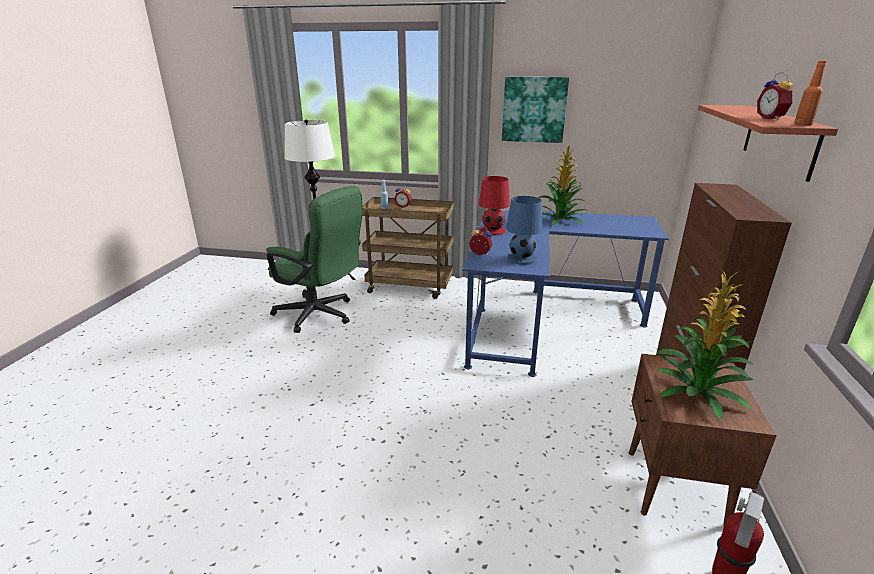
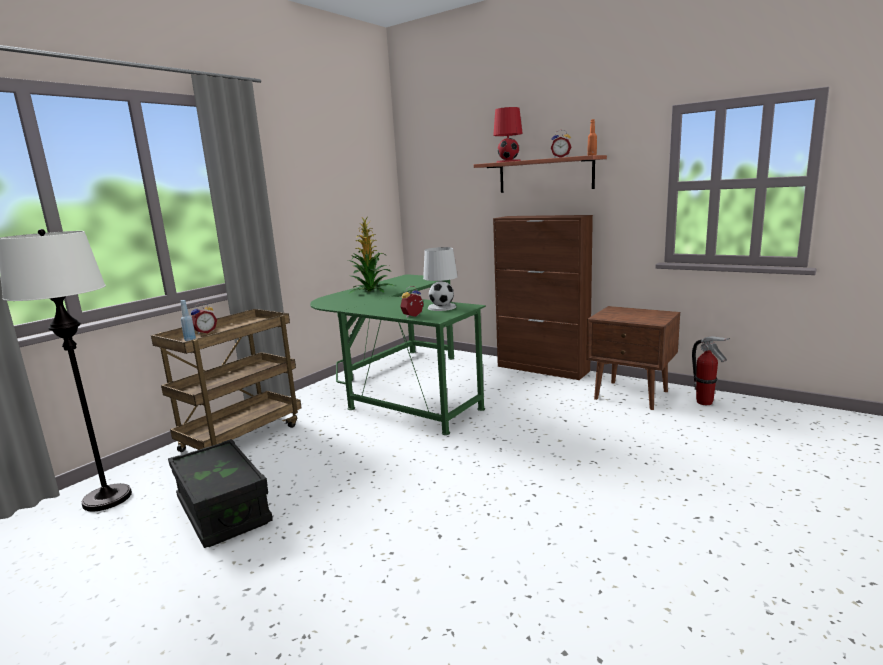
camera: 65 degrees left, 10 degrees down
(320, 315) = (223, 511): green office chair -> black storage box
(492, 231) = (361, 308): red table lamp -> red table lamp (508, 161)
(522, 259) = (442, 307): blue table lamp -> white table lamp
(534, 109) = (295, 194): picture -> none
(541, 319) = (400, 388): blue desk -> green desk
(697, 392) = (637, 316): potted plant -> none

